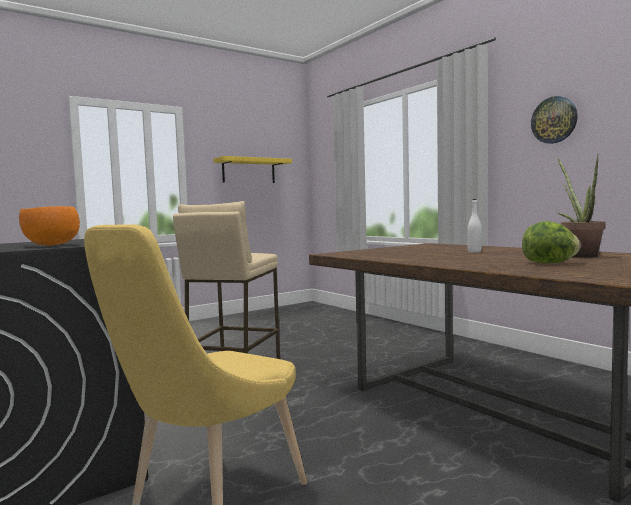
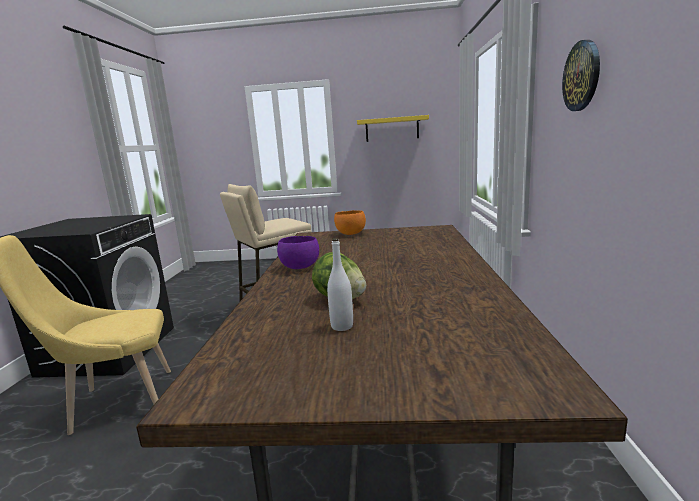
camera: 40 degrees right, 10 degrees up
(50, 245) = (73, 229): orange bowl -> orange bowl (350, 234)
(435, 261) = (299, 267): none -> purple bowl
(474, 251) = (399, 254): white bottle -> white bottle (342, 326)
(578, 255) = (435, 289): potted plant -> none

